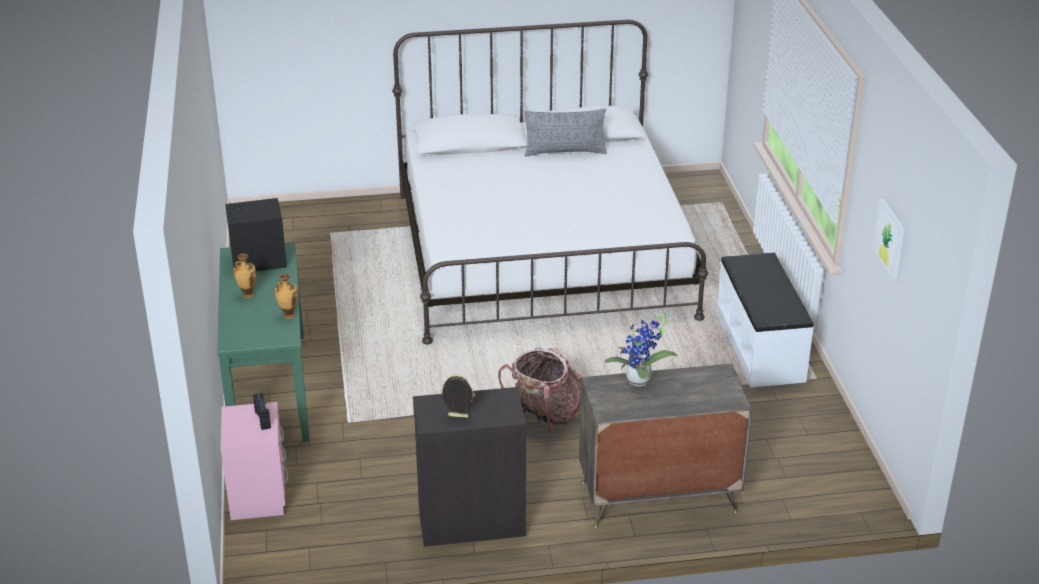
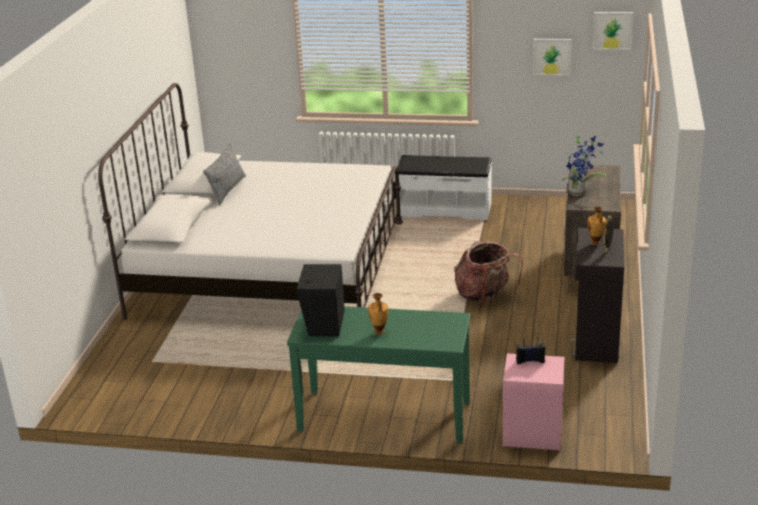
camera: 70 degrees left, 5 degrees down
(288, 315) = (423, 315): vase -> vase (595, 243)
(930, 249) = (612, 30): none -> picture

